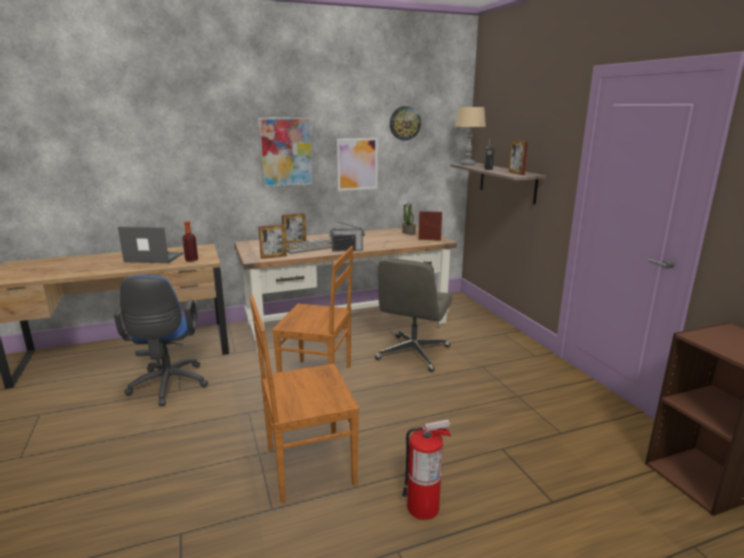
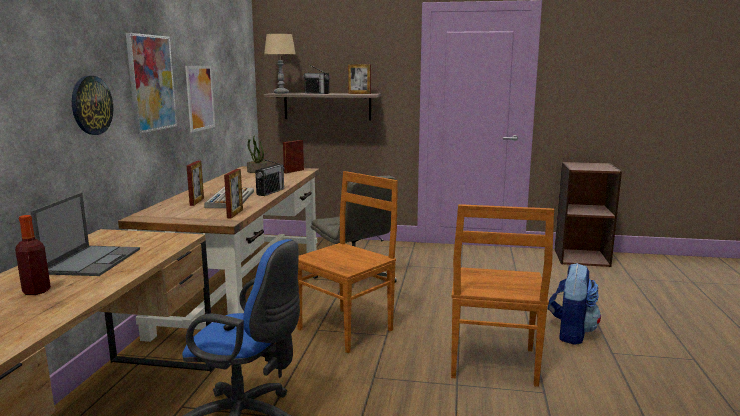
camera: 60 degrees left, 5 degrees down
(153, 258) = (93, 260): laptop -> laptop turned 150 degrees clockwise
(191, 260) = (160, 244): bottle -> bottle (36, 291)
(404, 123) = (223, 50): wall clock -> wall clock (91, 105)
(423, 507) = (571, 333): fire extinguisher -> backpack

